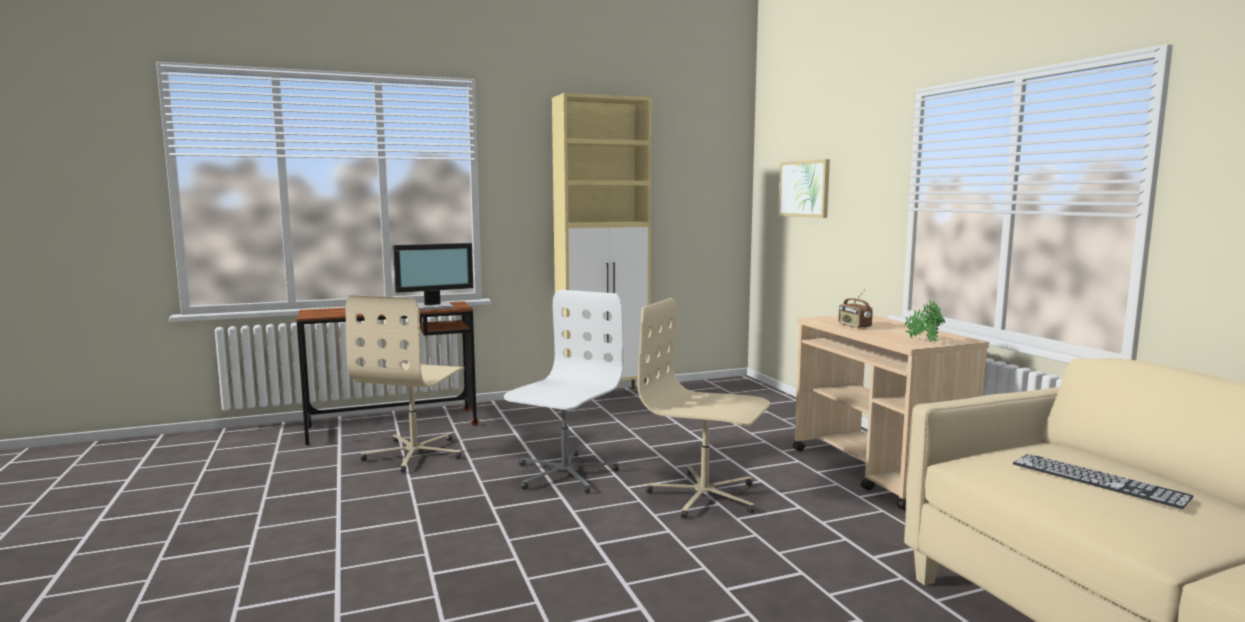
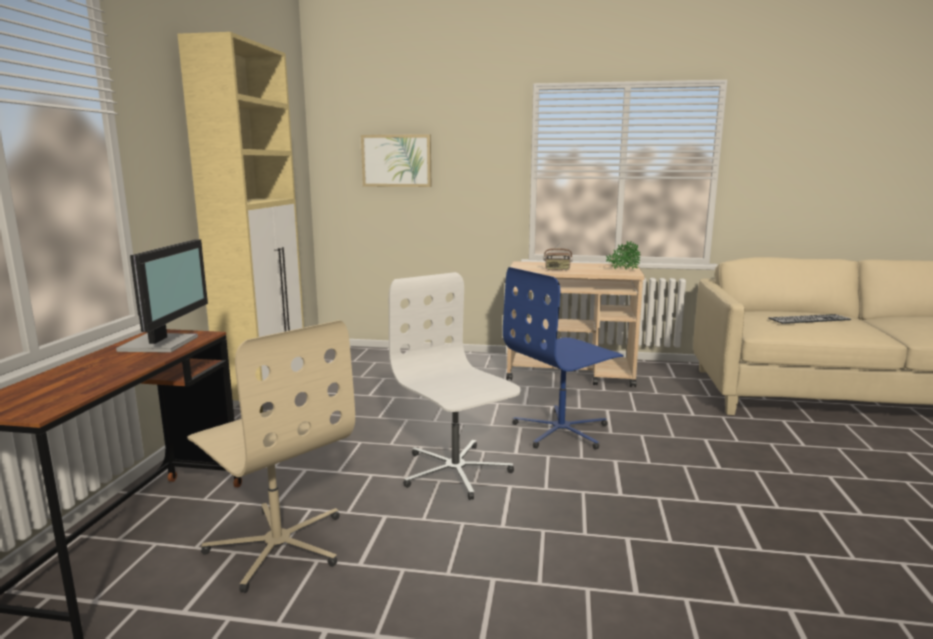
camera: 60 degrees left, 5 degrees up
(704, 496) = (562, 431): beige office chair -> blue office chair

